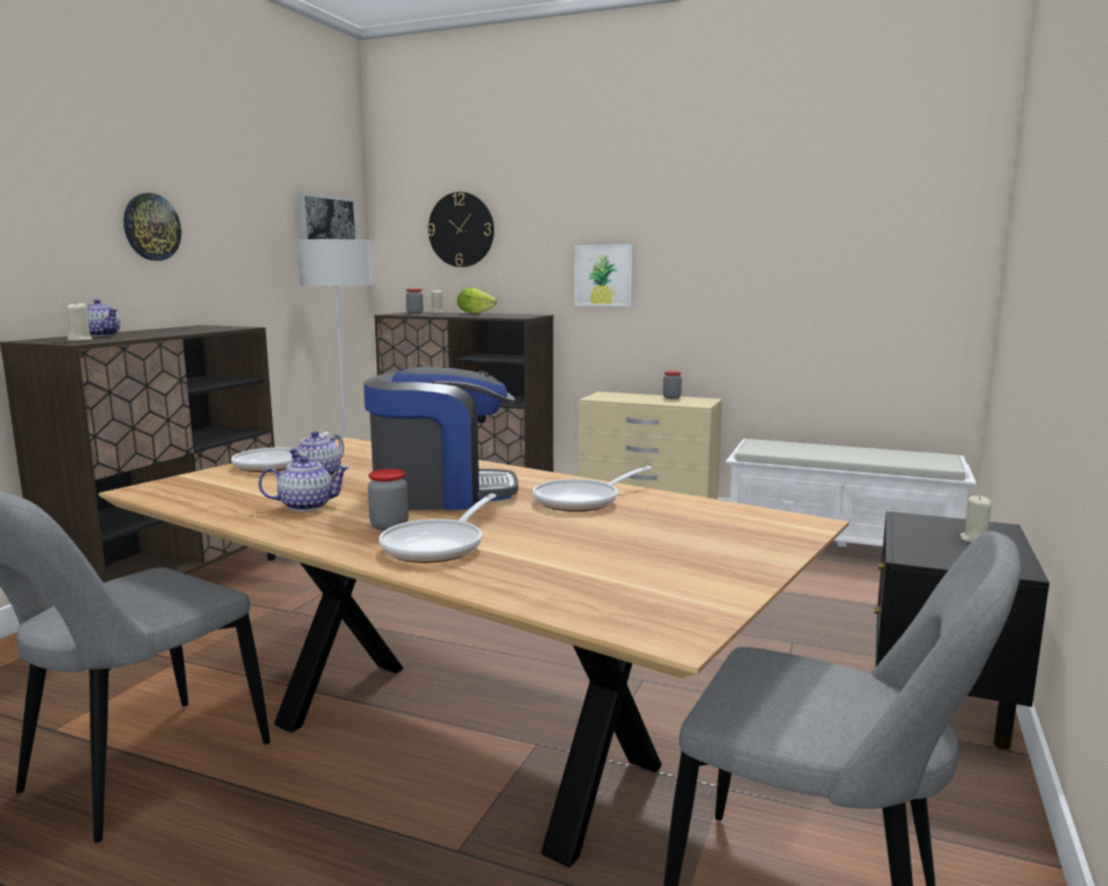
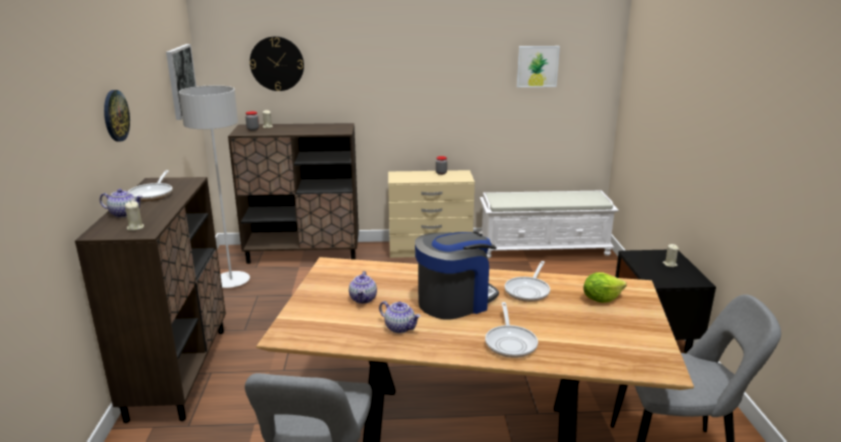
camera: 25 degrees left, 10 degrees up
(276, 464) = (321, 294): frying pan -> frying pan (153, 194)
(307, 506) = (400, 327): teapot -> teapot turned 75 degrees clockwise
(389, 526) = (467, 333): jar -> none
(475, 313) = (296, 125): lettuce -> lettuce (601, 299)
(603, 275) = (388, 95): picture -> picture (537, 66)

